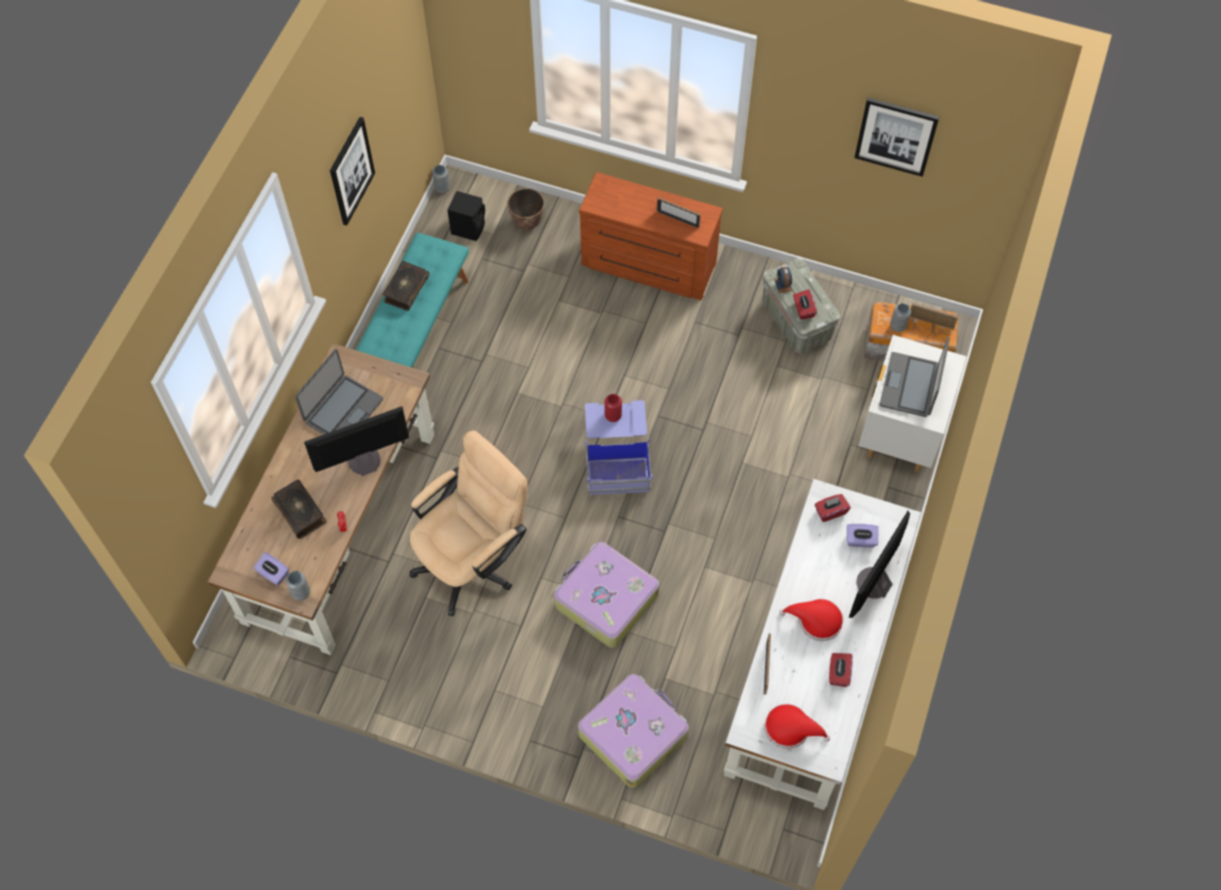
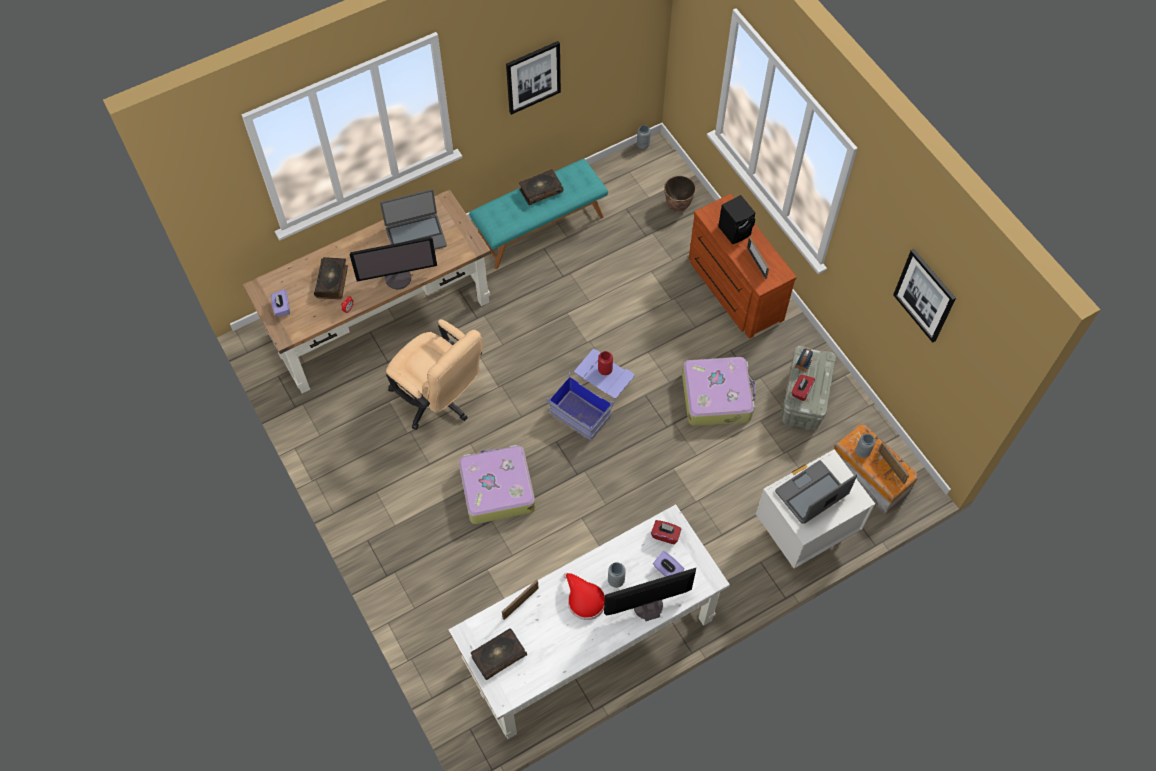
camera: 40 degrees right, 0 degrees up
(301, 593) = (286, 331): grey vase -> grey vase (616, 580)
(364, 461) = (398, 277): monitor -> monitor turned 150 degrees clockwise
(469, 227) = (636, 182): black speaker -> black speaker (735, 230)
(473, 559) = (439, 400): beige office chair -> beige office chair turned 45 degrees clockwise
(633, 734) = (433, 588): suitcase -> suitcase (717, 396)
(791, 728) = (498, 655): red hat -> book
(838, 673) = (565, 646): red tissue box -> none

